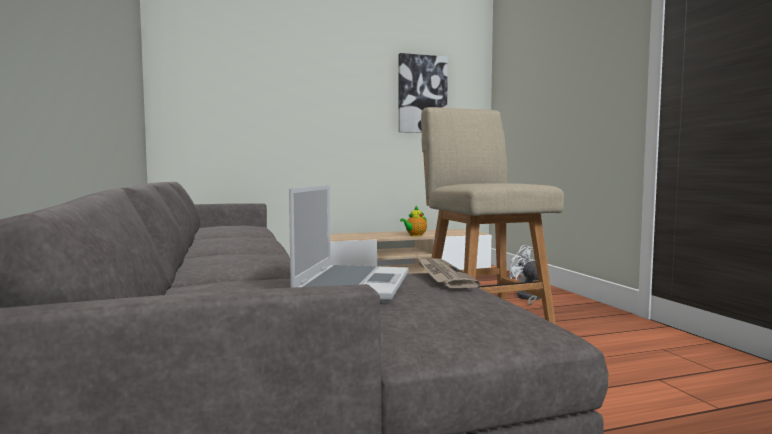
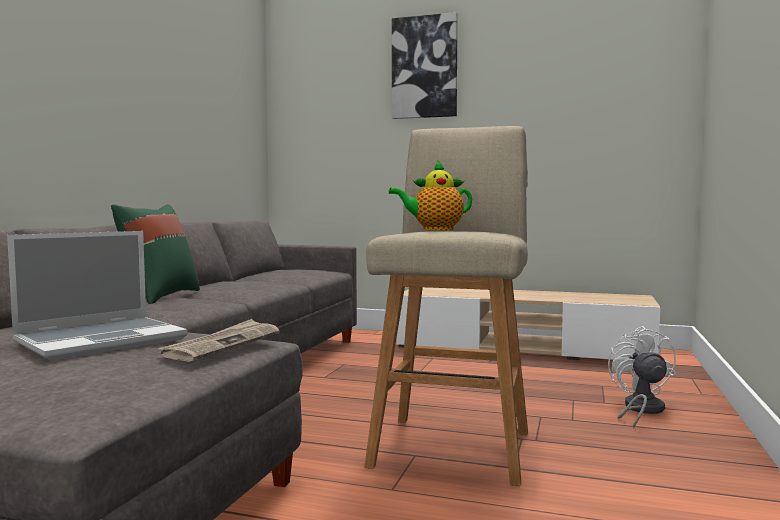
camera: 35 degrees right, 0 degrees up
(206, 255) = (159, 297): none -> green pillow
(415, 235) = (542, 298): teapot -> teapot (434, 230)
(422, 94) = (582, 103): picture -> picture (424, 67)

